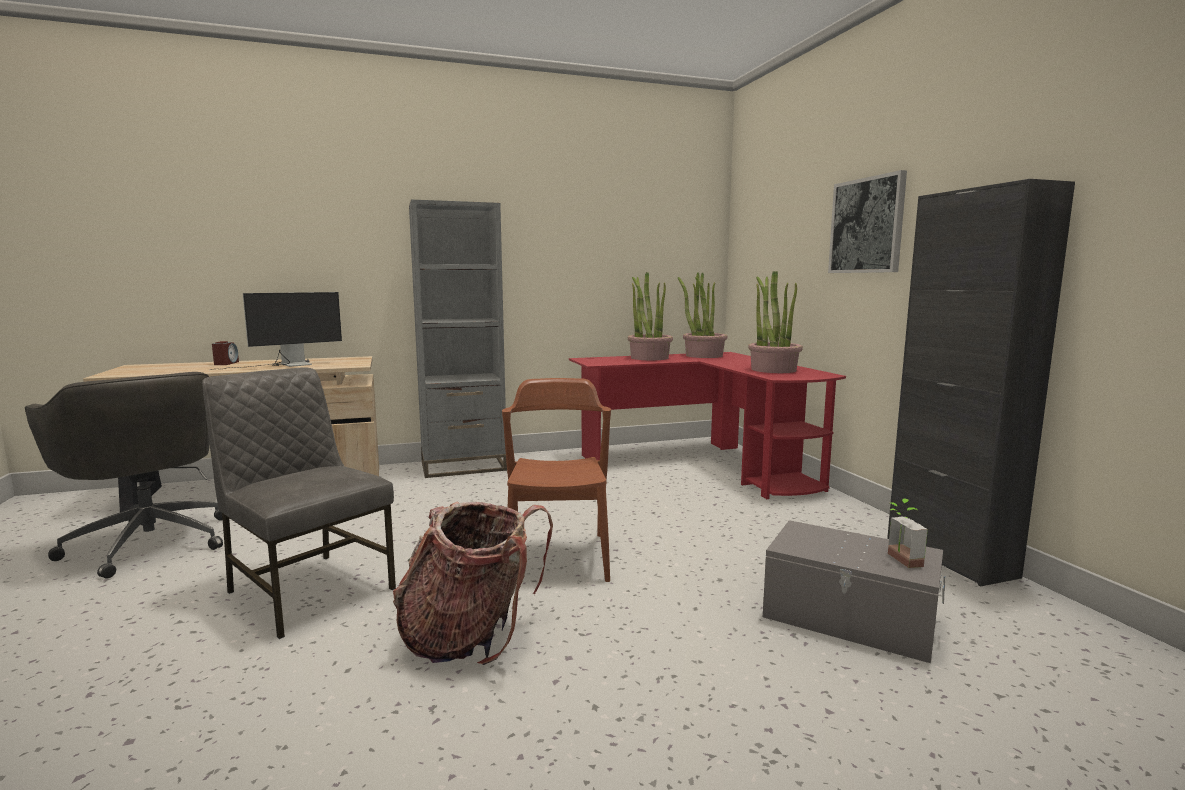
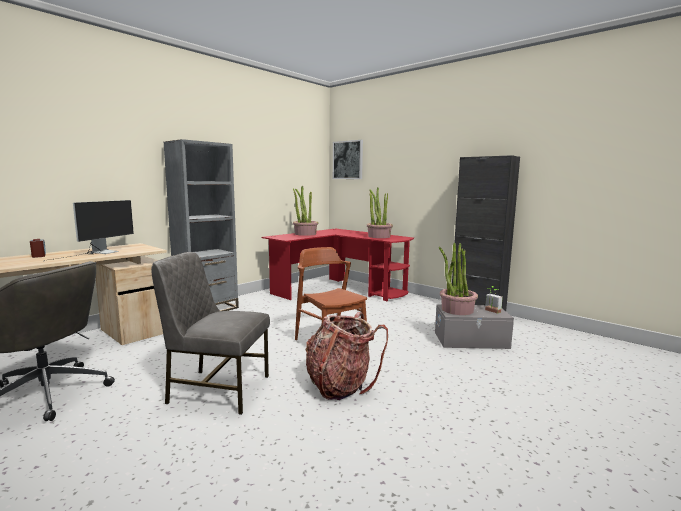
camera: 30 degrees left, 0 degrees up
(703, 355) = (329, 231): potted plant -> potted plant (457, 310)
(867, 226) = (421, 166): picture -> picture (348, 160)

